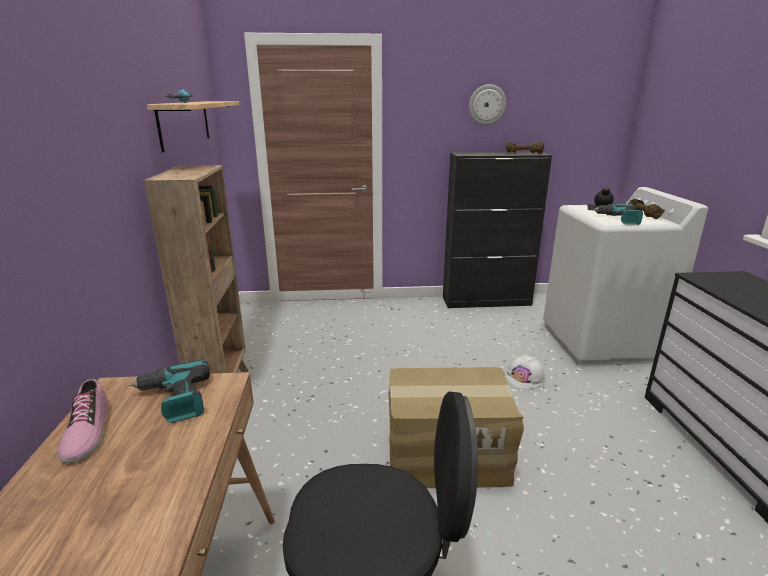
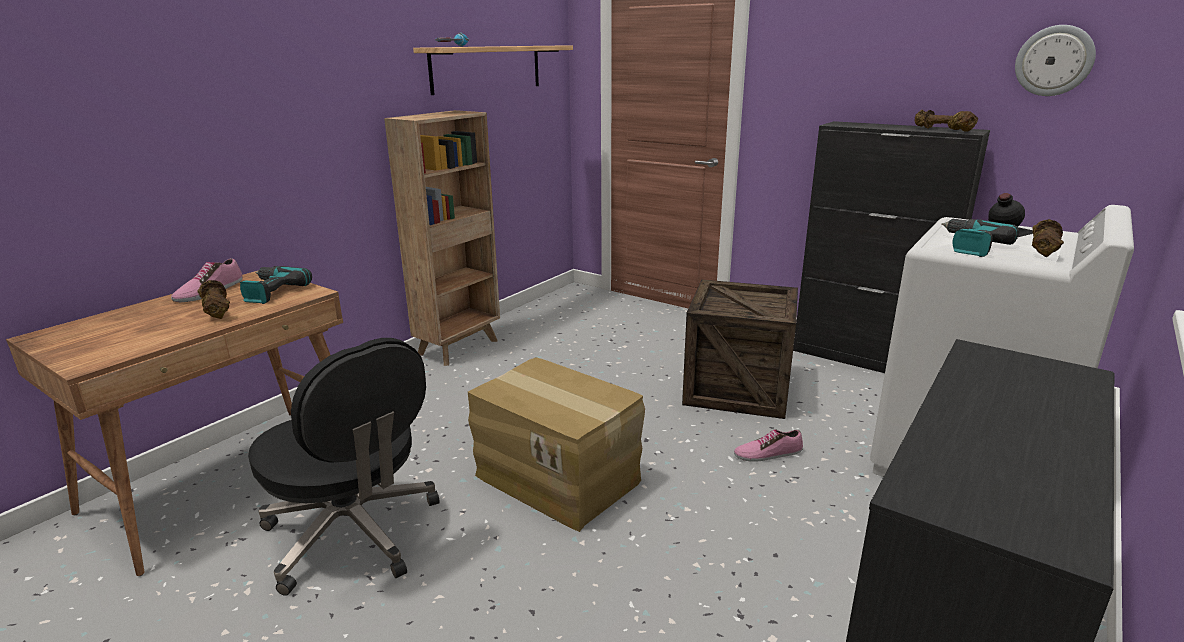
camera: 40 degrees right, 0 degrees up
(153, 447) = (216, 310): none -> brown dumbbell
(454, 343) = (737, 388): none -> crate
(487, 105) = (900, 50): wall clock -> wall clock (1054, 61)
(525, 377) = (767, 453): white hard hat -> shoe

